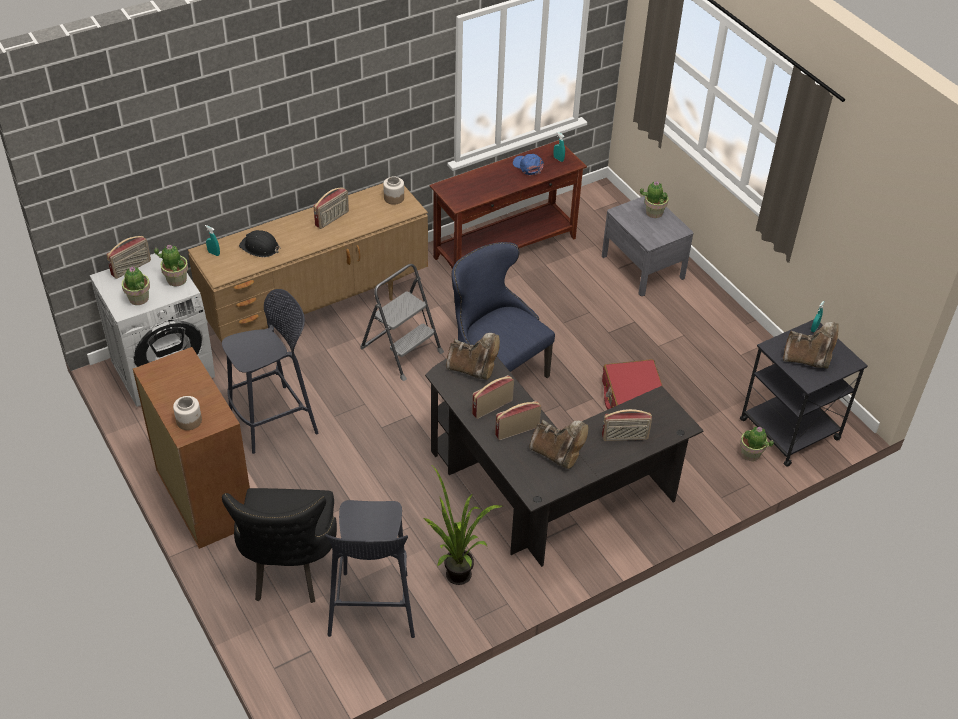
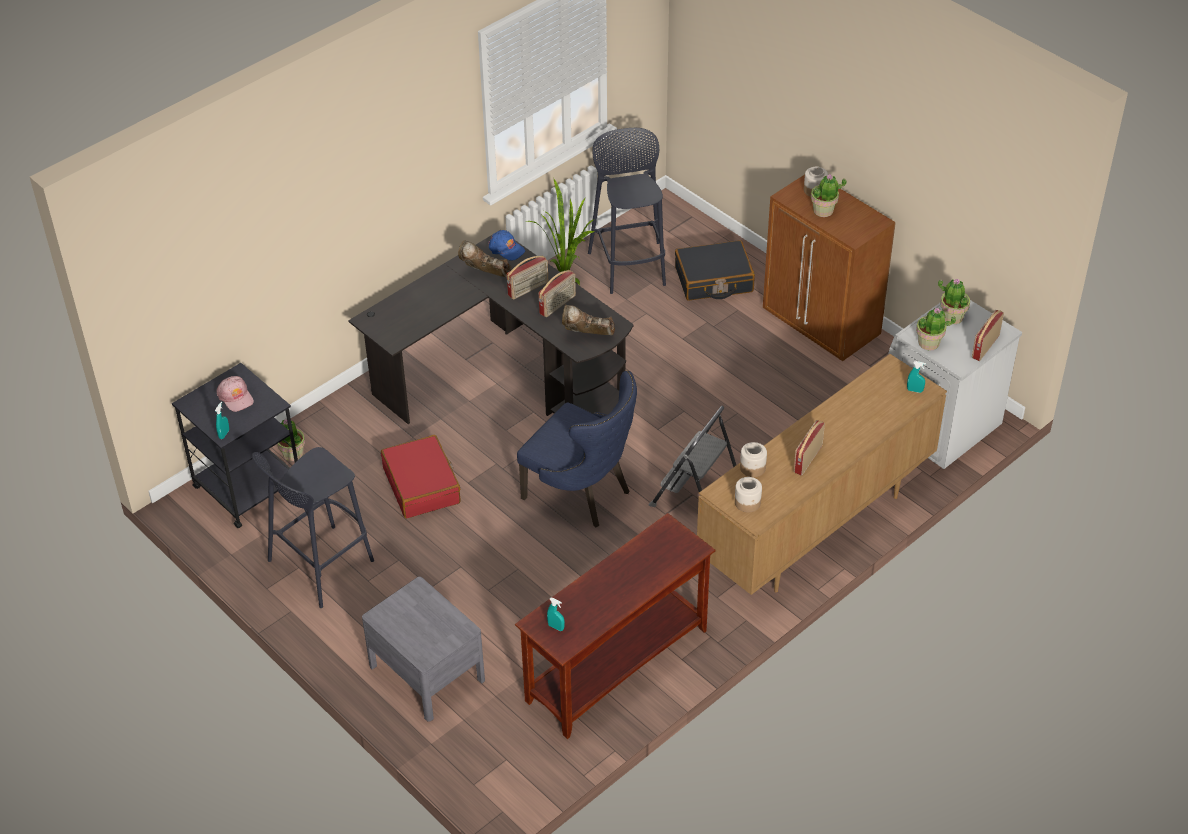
camera: 170 degrees right, 0 degrees up
(260, 247) = (869, 407): black hard hat -> none
(274, 421) = (796, 397): grey stool -> grey stool (321, 565)
(289, 569) = (713, 280): black chair -> black suitcase
(378, 220) = (752, 468): none -> jar
(528, 166) = (594, 605): blue cap -> blue cap (506, 249)
(625, 437) = (424, 300): radio -> none
(654, 212) = (416, 638): potted plant -> potted plant (823, 210)
(808, 360) = (235, 397): brown boot -> pink cap

